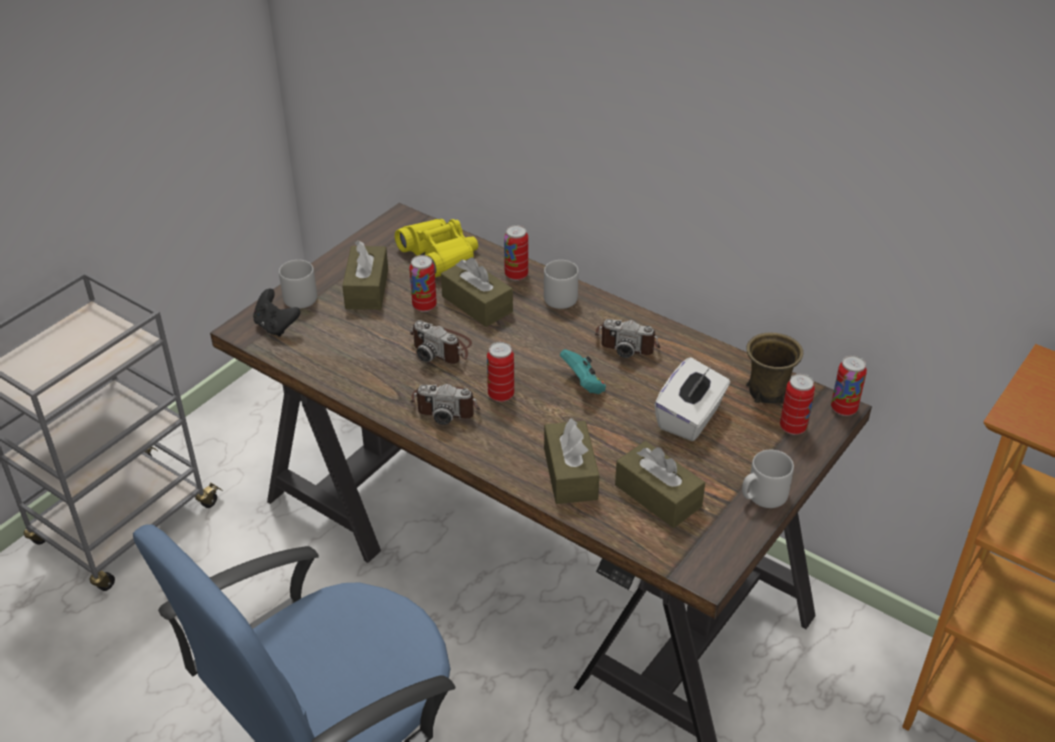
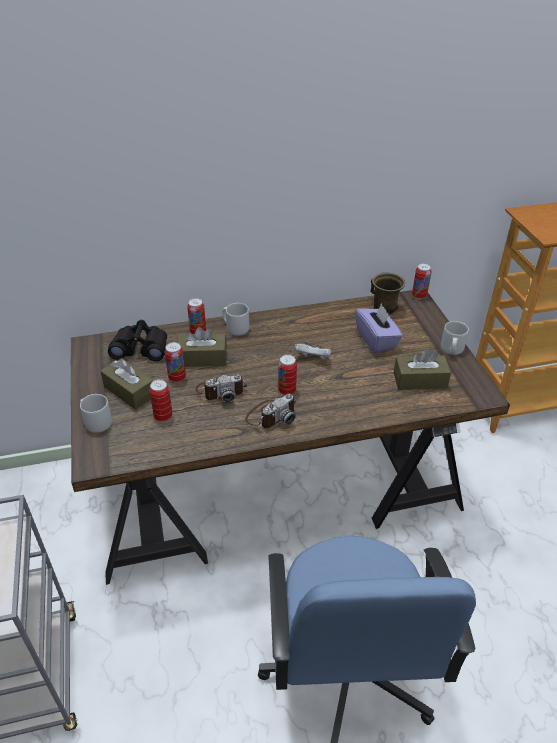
camera: 50 degrees left, 0 degrees up
(276, 326) = (109, 448): black game controller -> none
(439, 255) = (141, 348): yellow binoculars -> black binoculars
(570, 473) = (374, 400): brown tissue box -> none
(583, 384) = (313, 358): turquoise game controller -> white game controller
(627, 342) = (299, 327): camera -> none
(690, 418) = (376, 340): white tissue box -> purple tissue box
(793, 427) = (416, 316): can -> can (163, 416)

